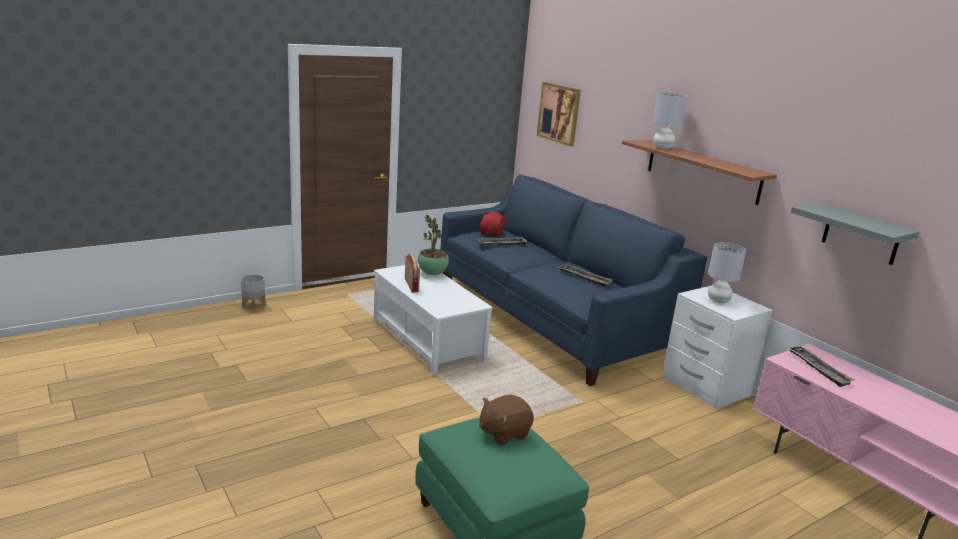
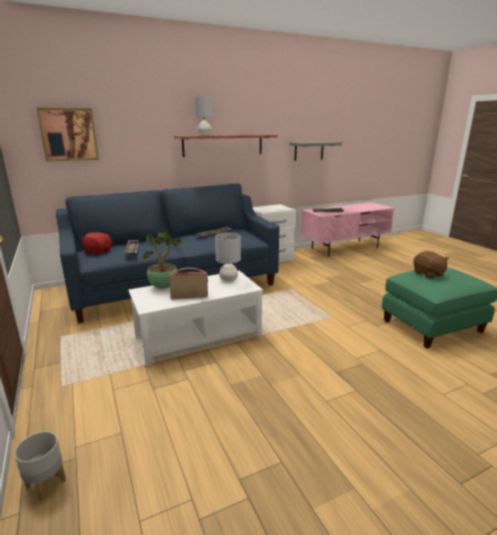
camera: 80 degrees left, 0 degrees up
(718, 300) = (271, 209): grey table lamp -> grey table lamp (228, 279)

